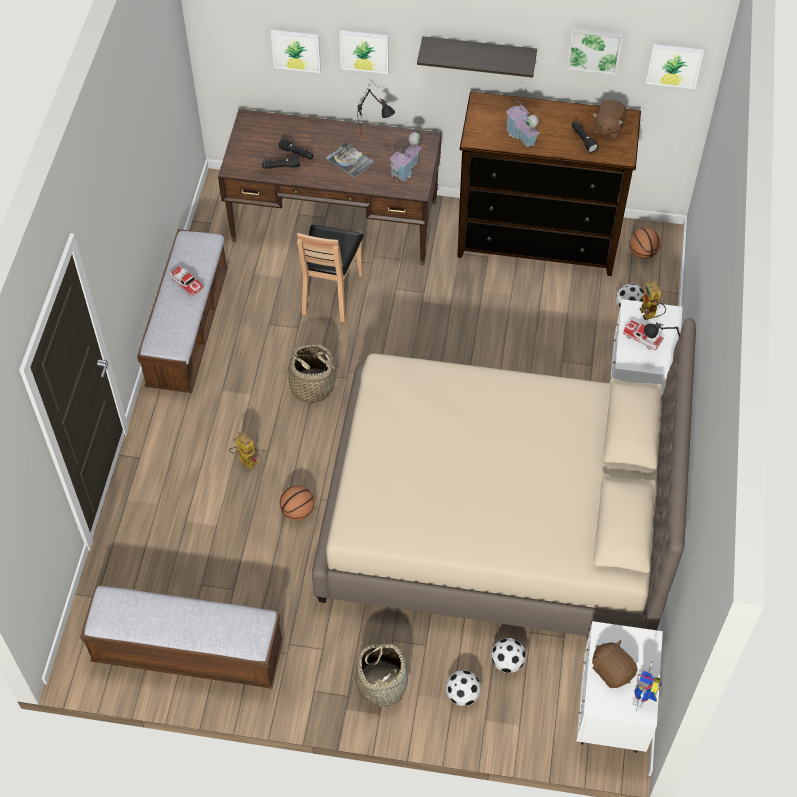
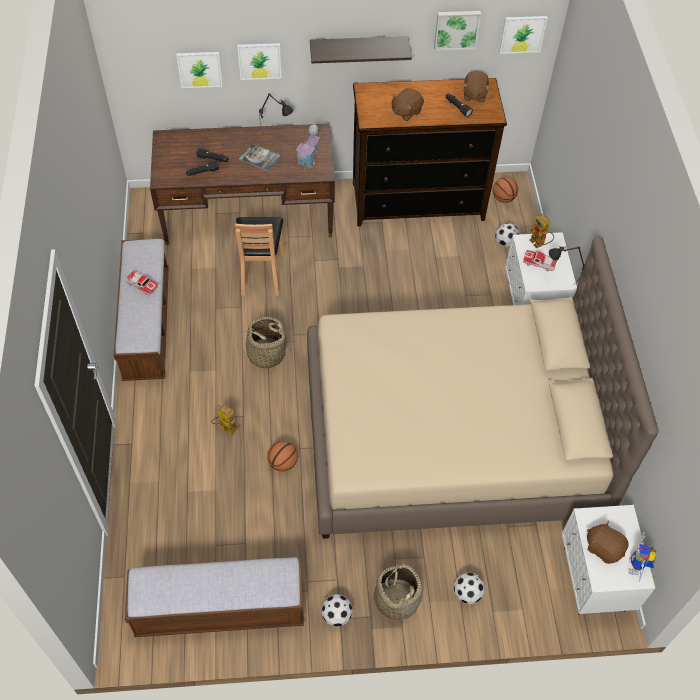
camera: 15 degrees left, 0 degrees up
(507, 662) = (496, 556): football -> football (336, 615)
(521, 135) = (406, 112): toy house -> brown plush toy

